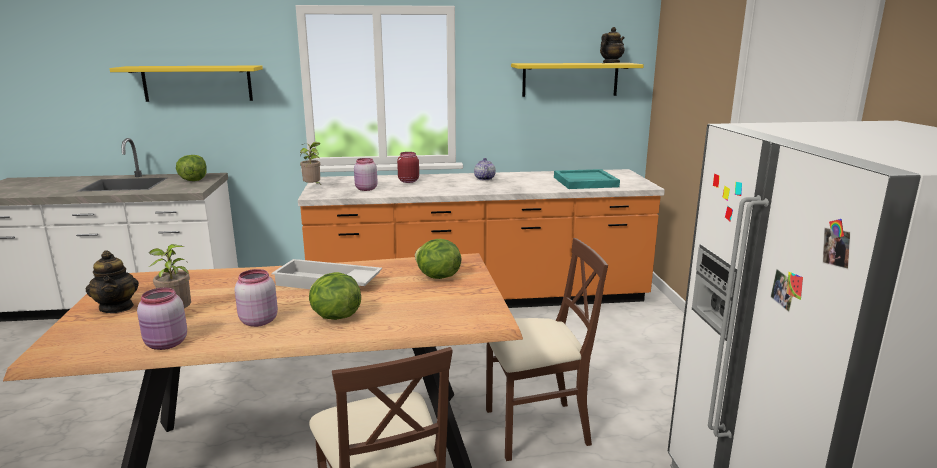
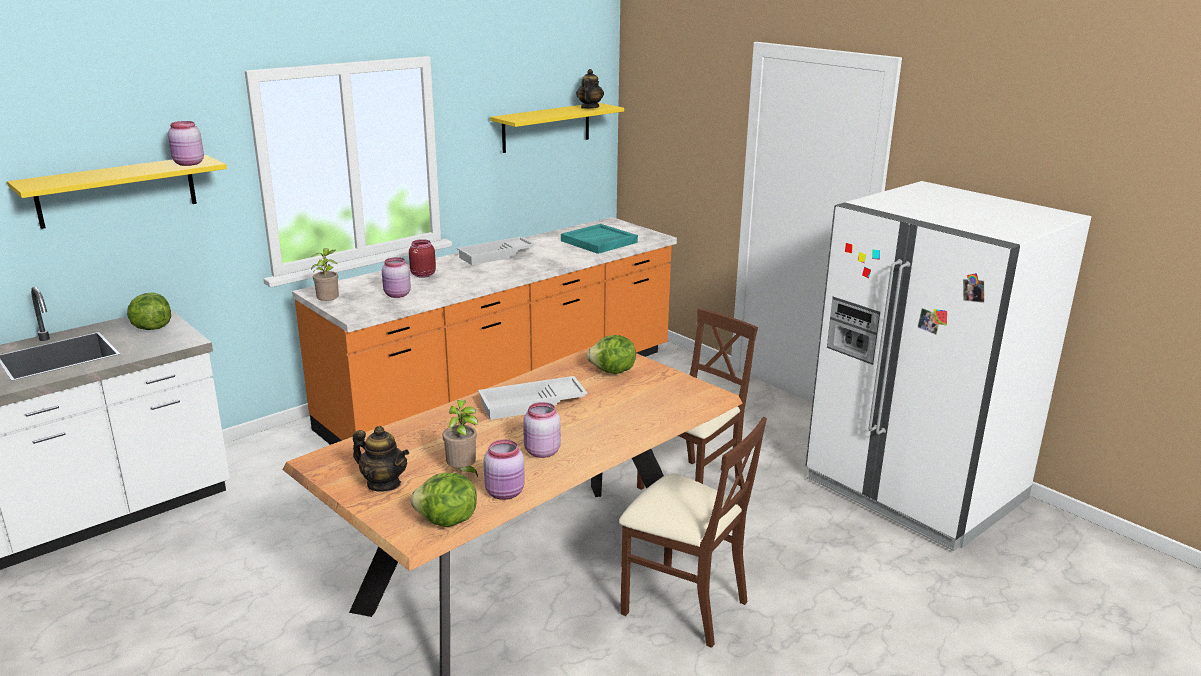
camera: 35 degrees left, 5 degrees up
(234, 66) = (188, 164): none -> pink jar
(334, 317) = (595, 429): lettuce -> lettuce (447, 522)
(484, 178) = (496, 256): teapot -> white tray

